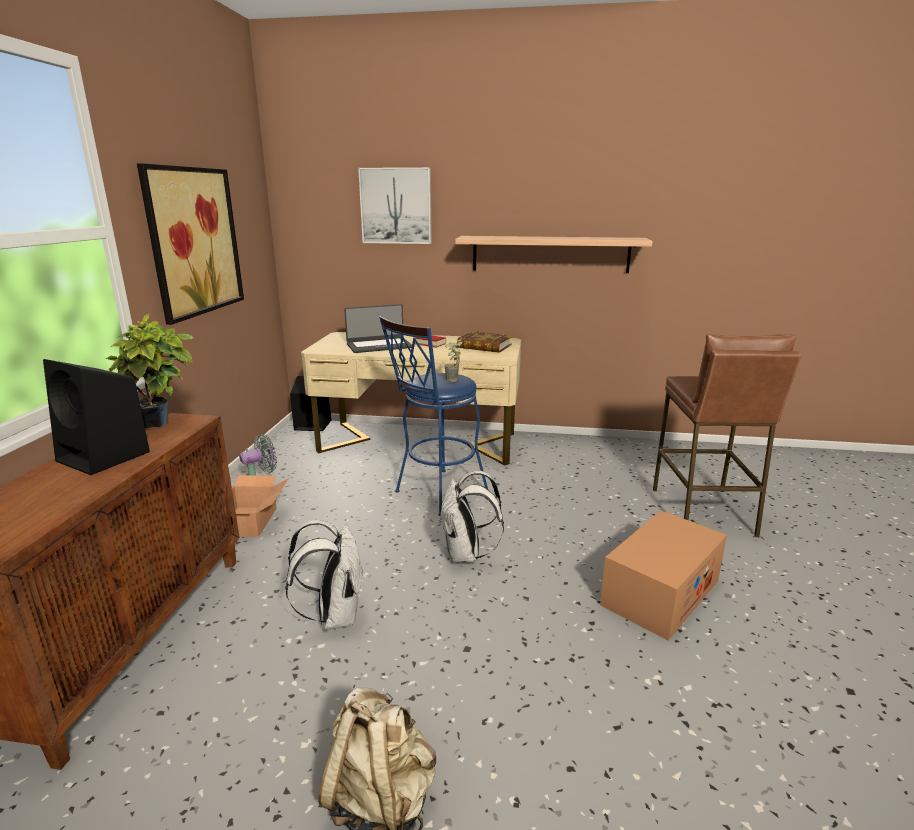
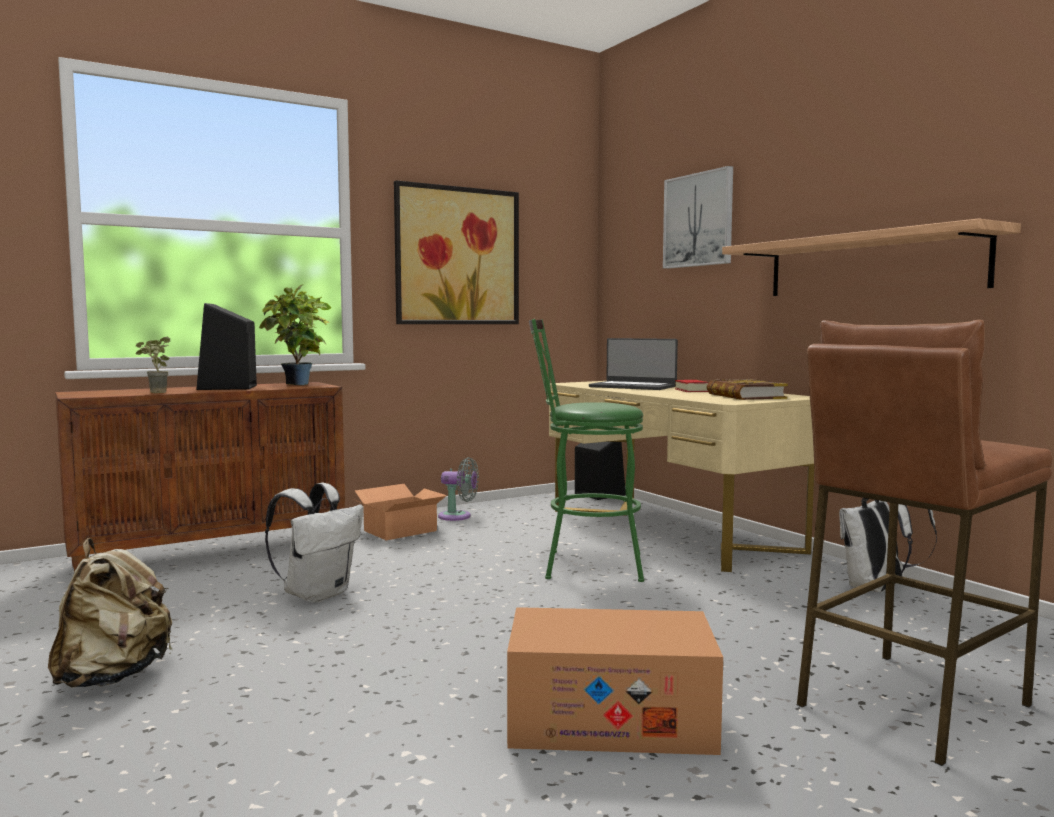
camera: 50 degrees right, 15 degrees down
(436, 494) = (583, 565): blue stool -> green stool
(453, 381) = (599, 406): potted plant -> potted plant (154, 393)
(466, 555) = (495, 608): white backpack -> white backpack (877, 589)

